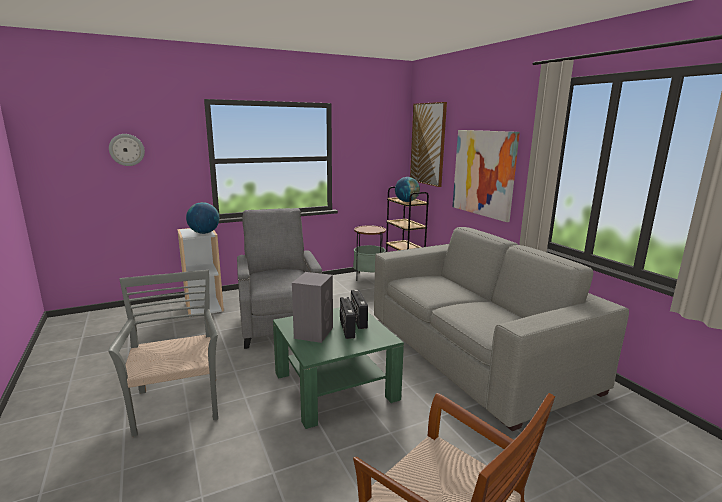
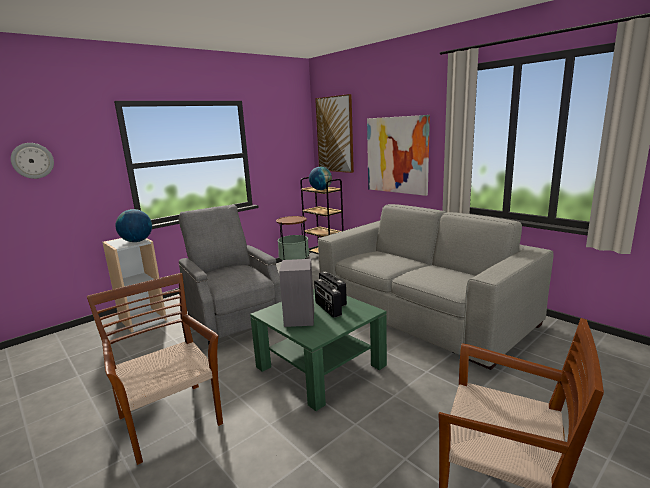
camera: 15 degrees left, 0 degrees up
(178, 404) = (170, 419): grey armchair -> brown armchair

